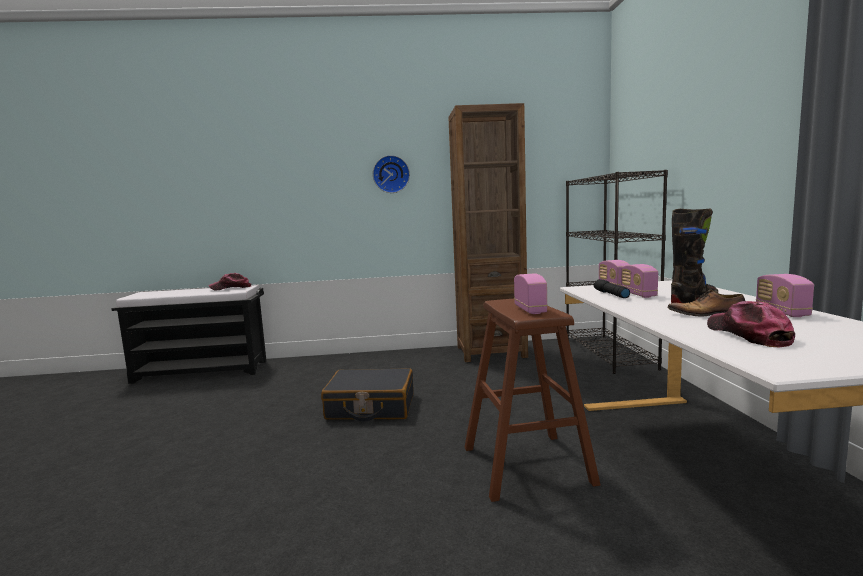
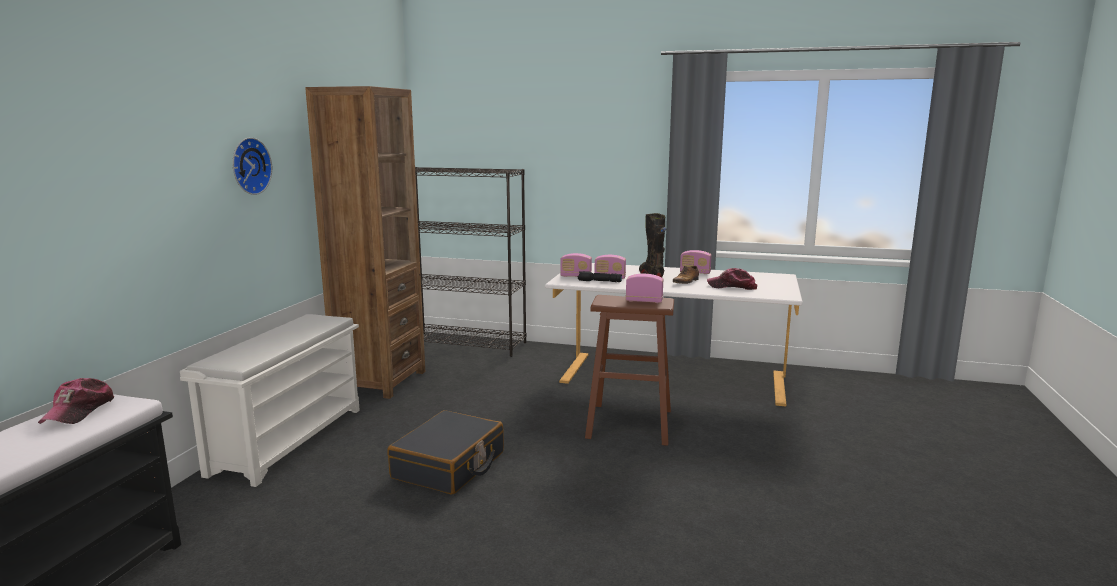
camera: 70 degrees left, 5 degrees up
(379, 358) = (288, 439): none -> white shoe rack

